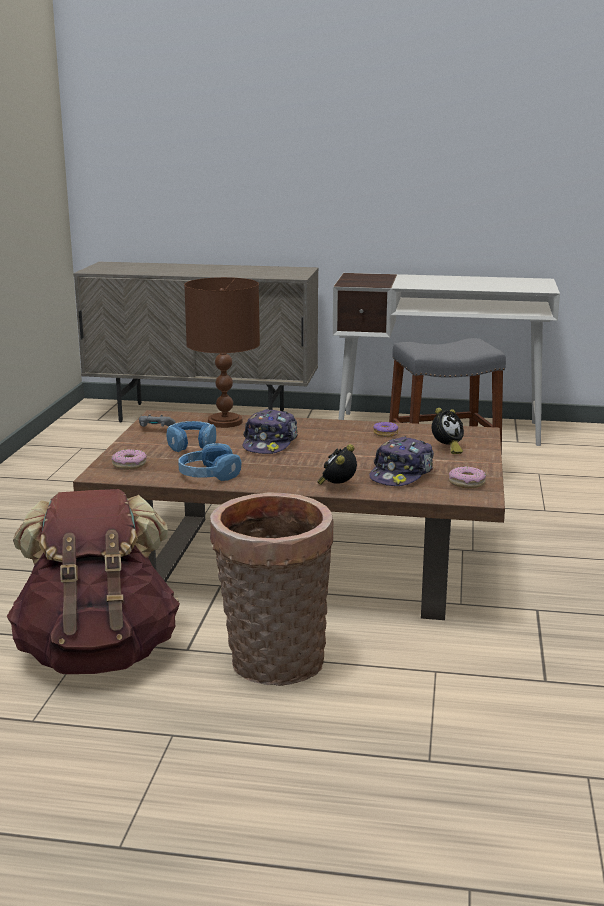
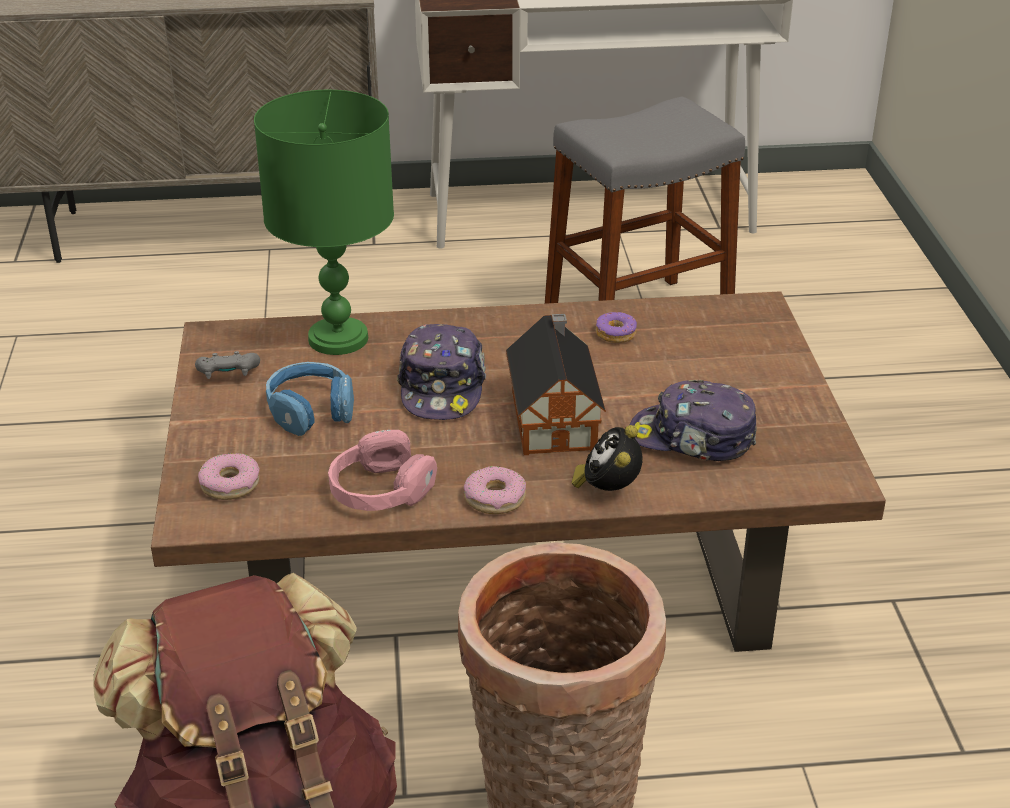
camera: 15 degrees left, 15 degrees up
(208, 475) = (380, 491): blue headphones -> pink headphones
(225, 422) = (337, 338): brown table lamp -> green table lamp
(326, 459) = (554, 417): none -> toy house
(402, 474) = (692, 438): cap -> cap turned 90 degrees clockwise
(446, 449) = (729, 361): alarm clock -> none
(466, 483) = (801, 445): donut -> donut (495, 498)

